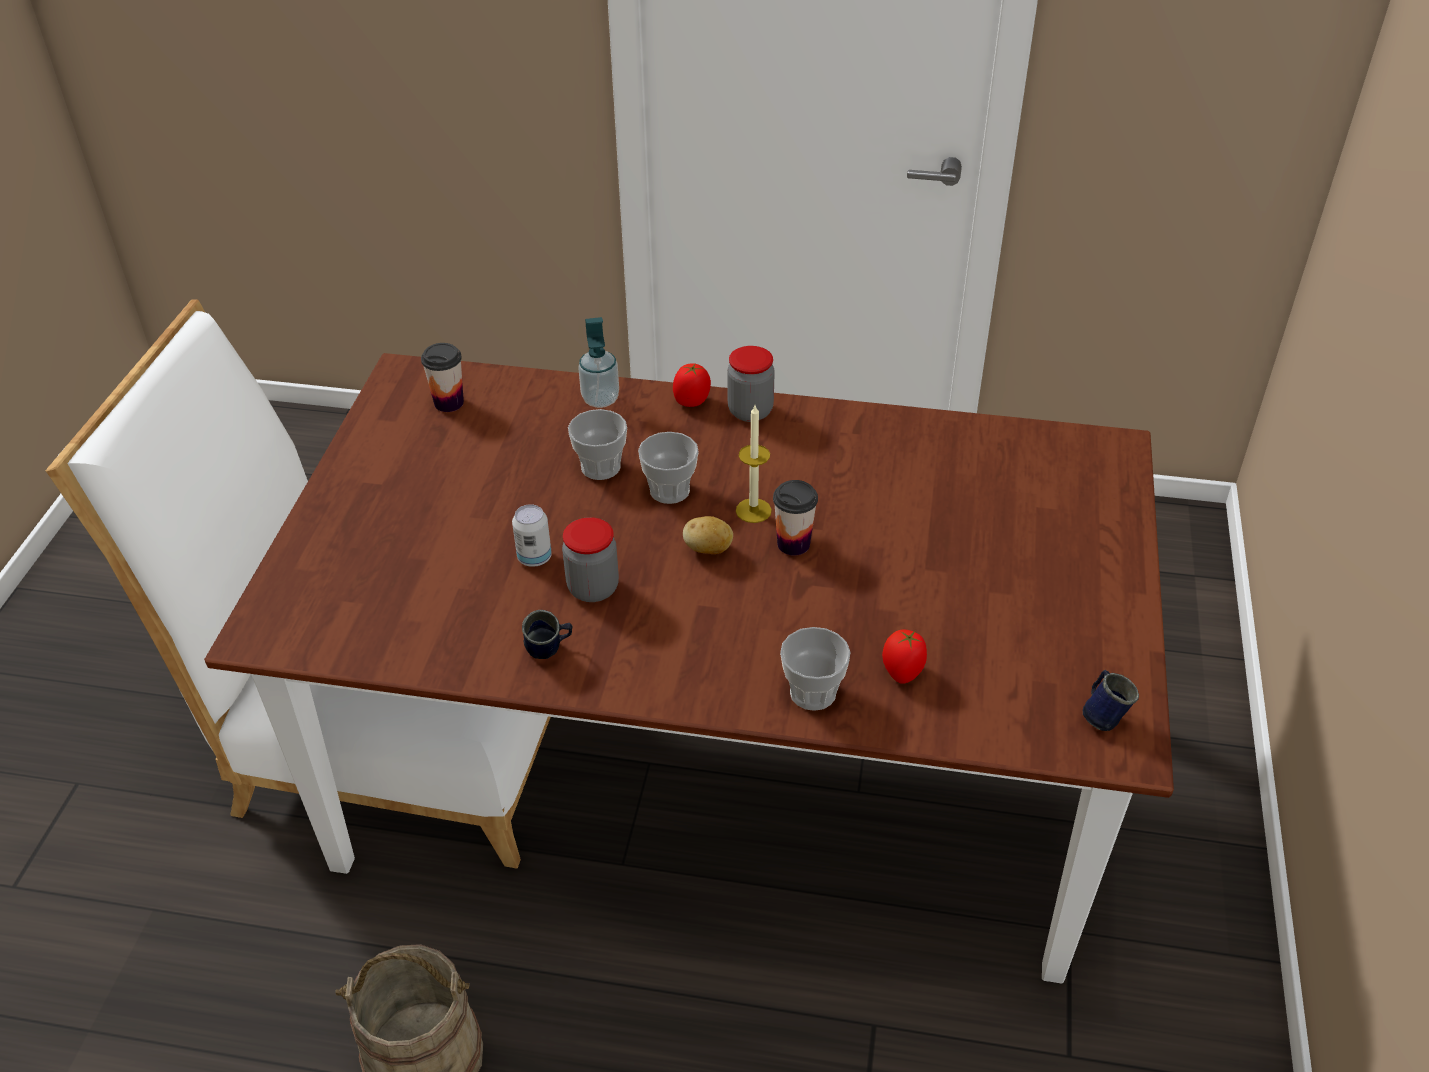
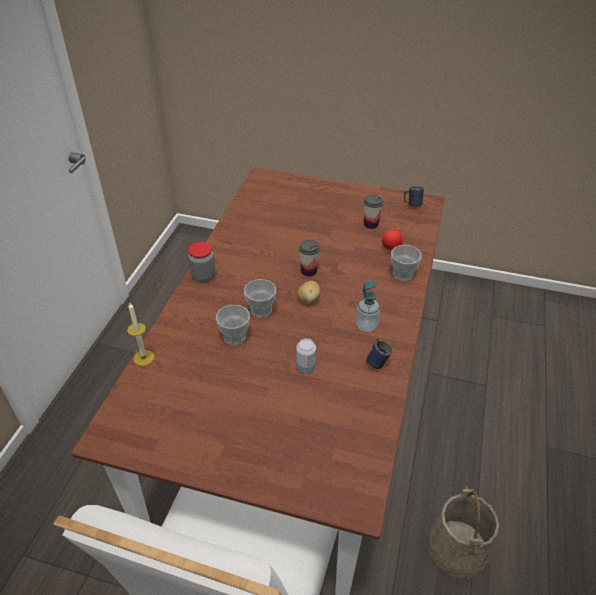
camera: 85 degrees left, 0 degrees up
(449, 403) = (149, 409): cup -> cup (371, 224)
(593, 588) = (332, 343): jar -> none
(600, 399) = (172, 334): soap dispenser -> soap dispenser (366, 326)
(692, 401) = (187, 297): tomato -> none
(753, 510) = (282, 282): candle -> candle (144, 358)

